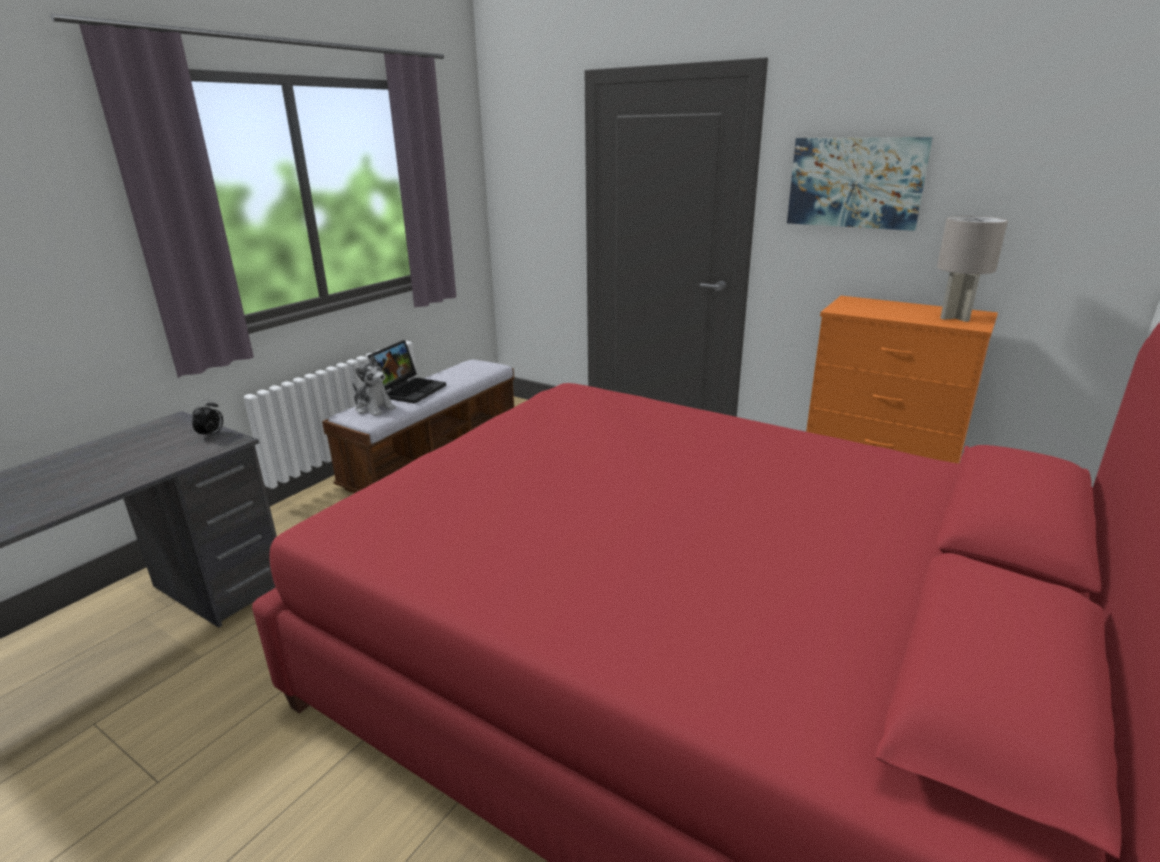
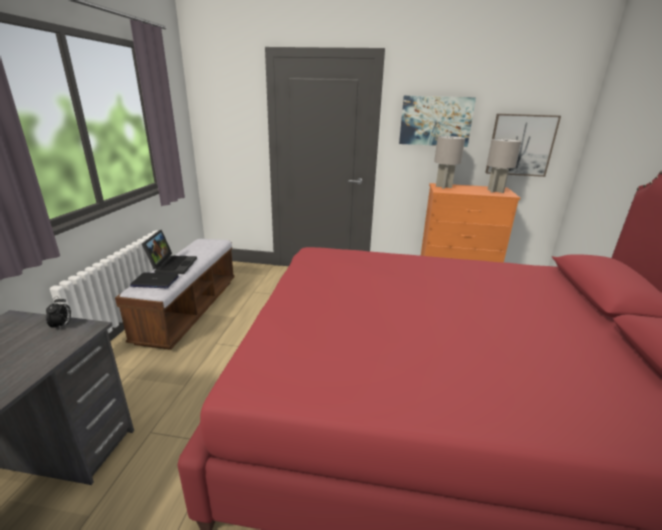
camera: 25 degrees left, 0 degrees up
(374, 408) = (155, 281): plush toy -> laptop
(857, 304) = (444, 187): none -> grey table lamp
(1029, 229) = (520, 145): none -> picture

